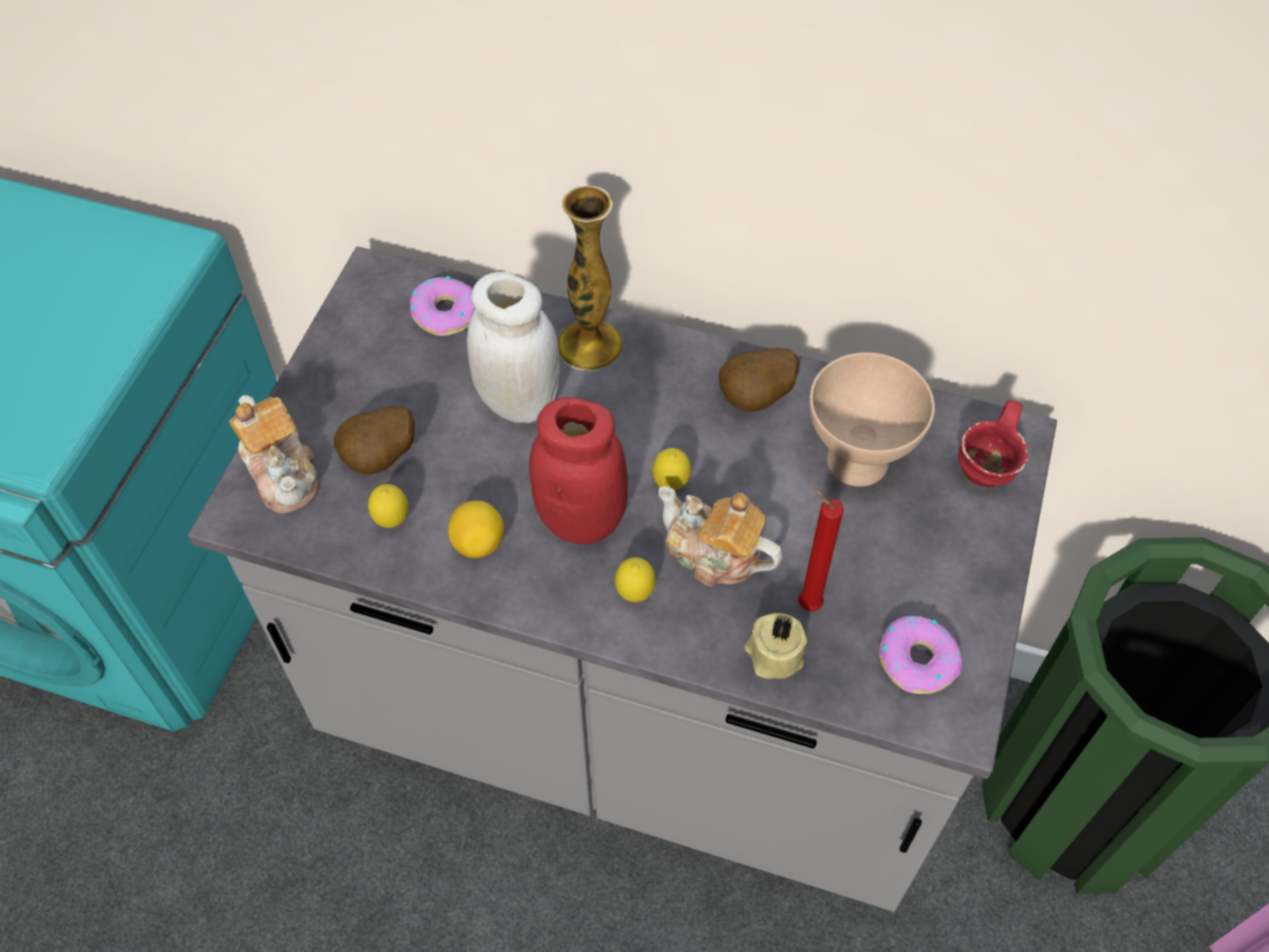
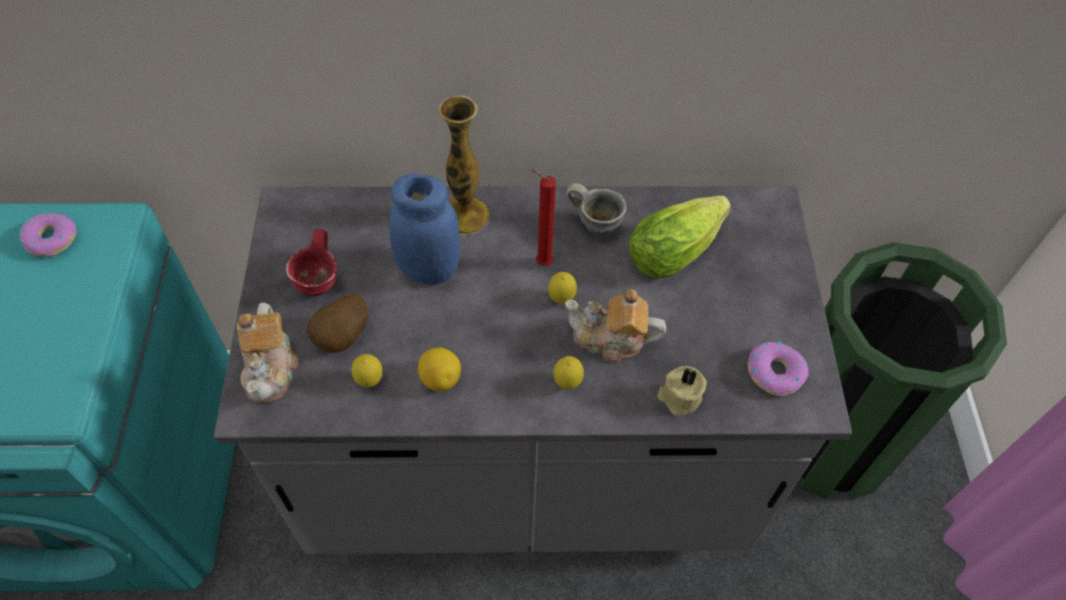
camera: 20 degrees left, 0 degrees up
(283, 472) = (271, 368): teapot -> teapot turned 45 degrees clockwise
(445, 313) = (349, 219): donut -> donut (51, 239)
(518, 401) = (429, 269): white jar -> blue jar
(581, 519) = (508, 341): red jar -> none
(756, 399) = (596, 223): potato -> grey mug
(805, 603) = (686, 355): red candle -> red candle (541, 262)
(855, 460) = (679, 248): beige bowl -> lettuce
(989, 470) = (768, 231): red mug -> red mug (321, 283)

